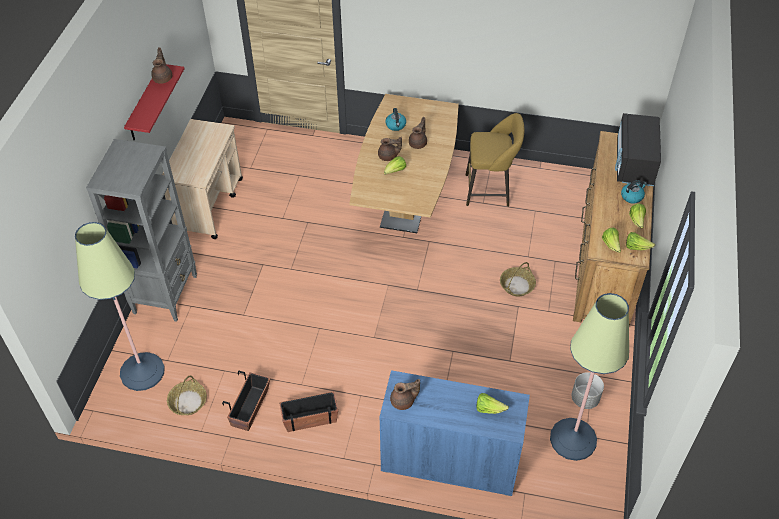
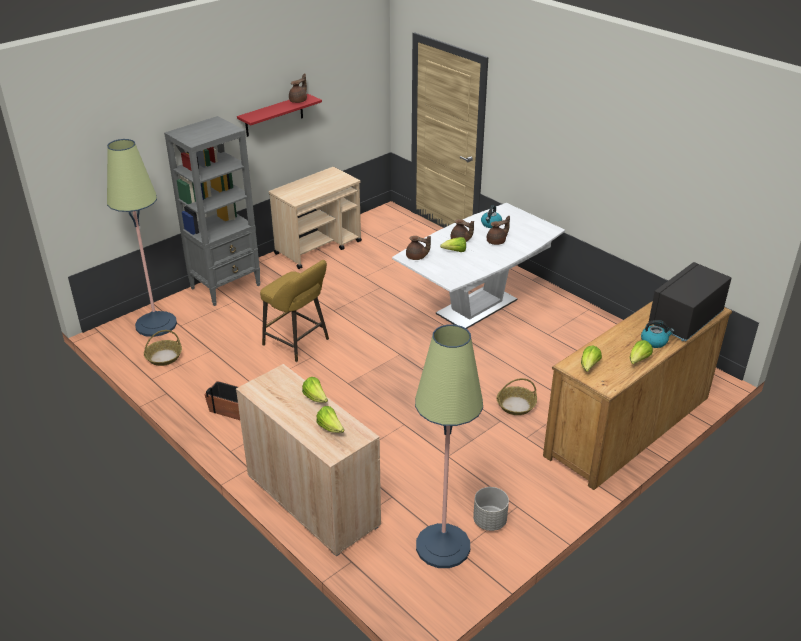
camera: 35 degrees right, 15 degrees down
(250, 408) = (201, 382): planter -> none
(403, 401) = (267, 388): brown teapot -> brown teapot (416, 257)
(405, 203) = (476, 307): brown dining table -> white dining table
(450, 461) = (312, 500): blue cabinet -> beige cabinet
(490, 190) = (565, 329): yellow stool -> yellow stool (298, 343)
(636, 247) = (614, 379): lettuce -> lettuce (315, 398)

